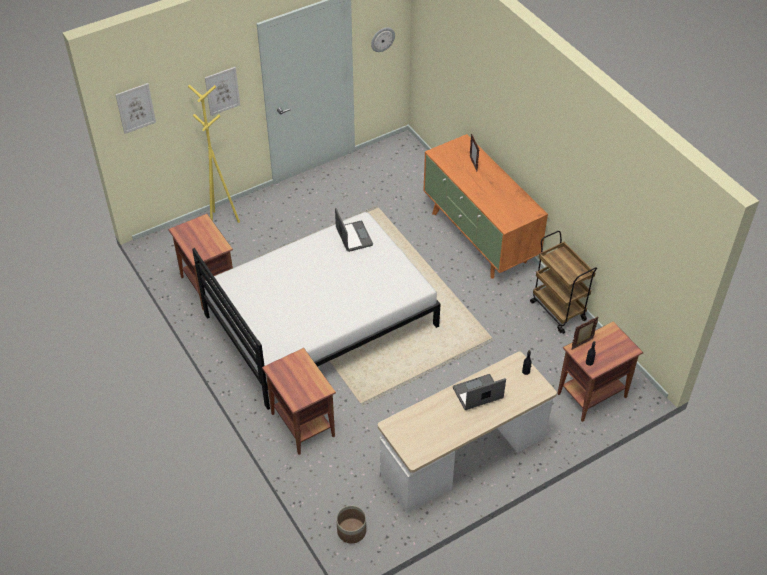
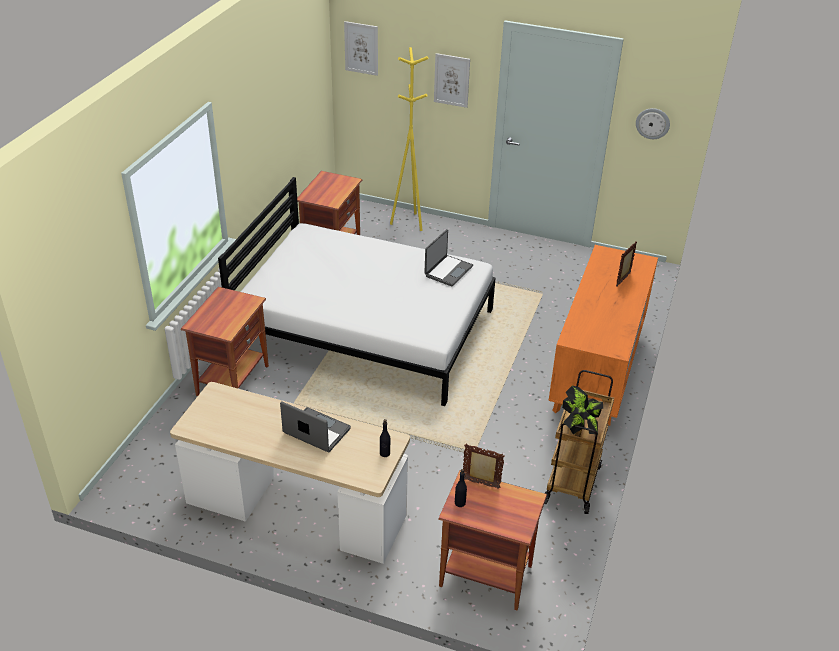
camera: 50 degrees right, 10 degrees down
(352, 531) = (135, 475): planter -> none
(574, 275) = (579, 432): none -> potted plant

